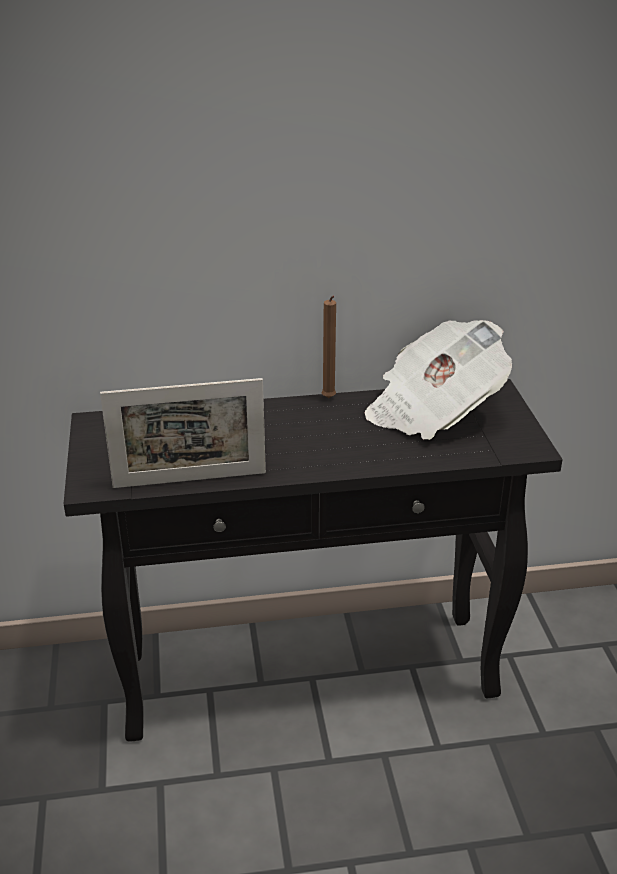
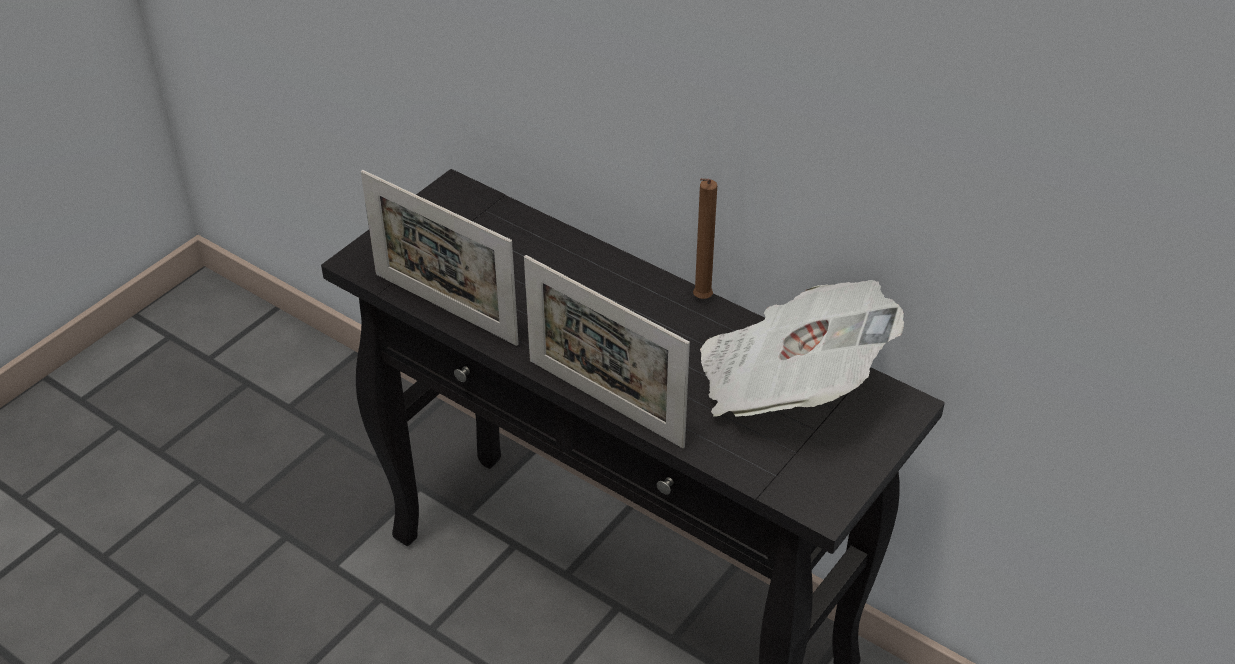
camera: 45 degrees right, 10 degrees up
(358, 470) = (605, 402): none -> picture frame

